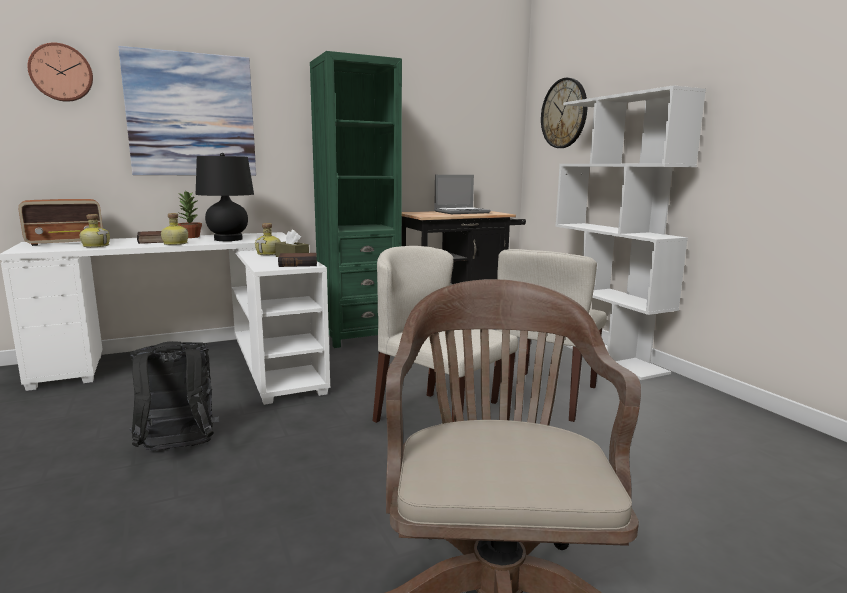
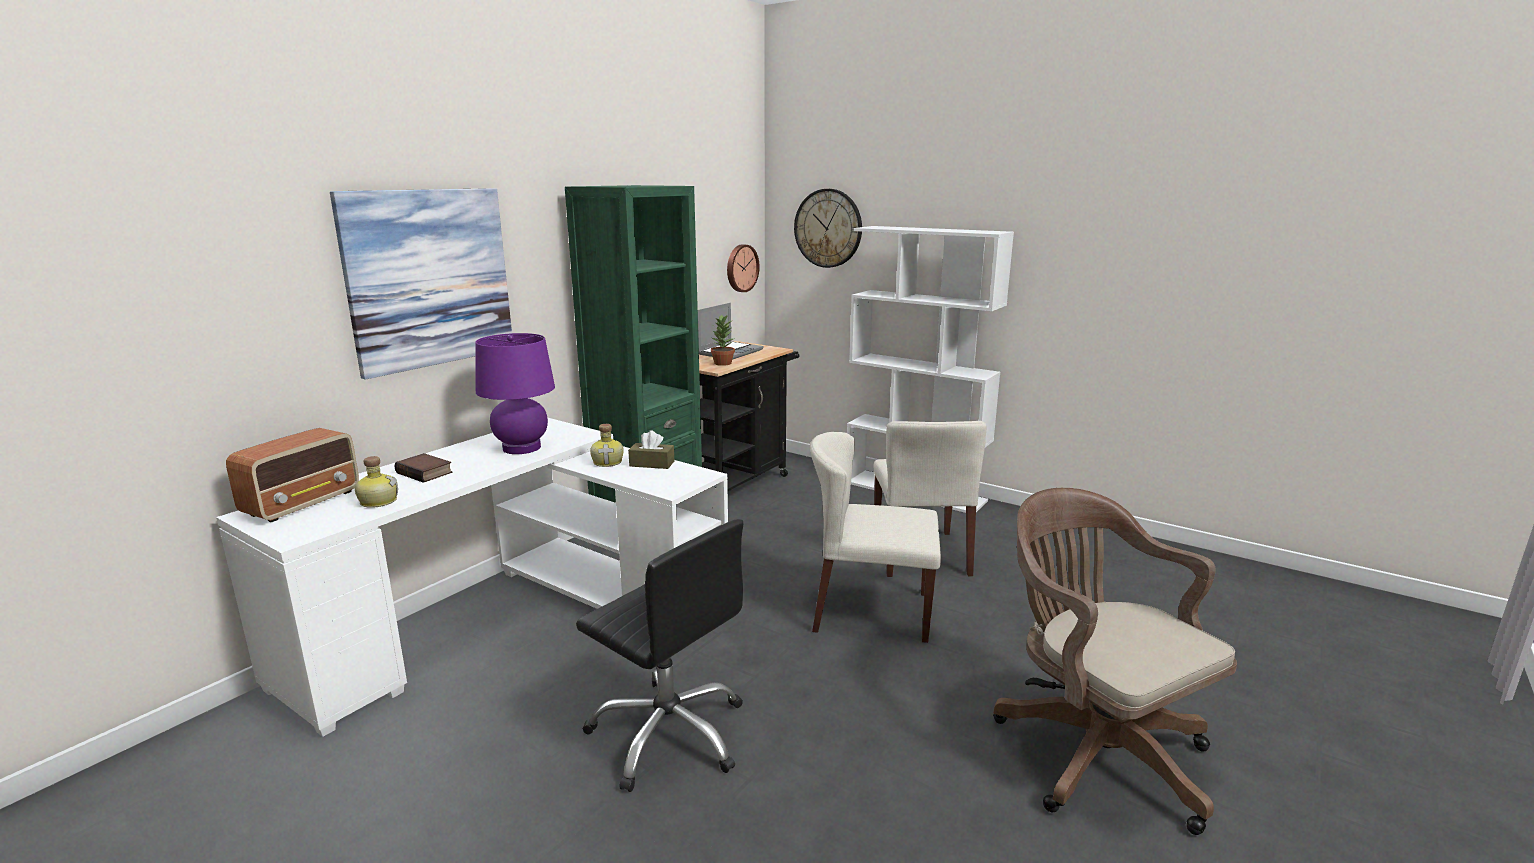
camera: 30 degrees left, 5 degrees up
(61, 73) = (251, 241): wall clock -> wall clock (741, 268)
(174, 244) = (477, 473): bottle -> none
(178, 449) = (669, 733): black backpack -> black office chair
(190, 237) = (454, 452): potted plant -> potted plant (722, 363)
(228, 239) = (522, 448): black table lamp -> purple table lamp
(299, 264) = (688, 475): book -> none

